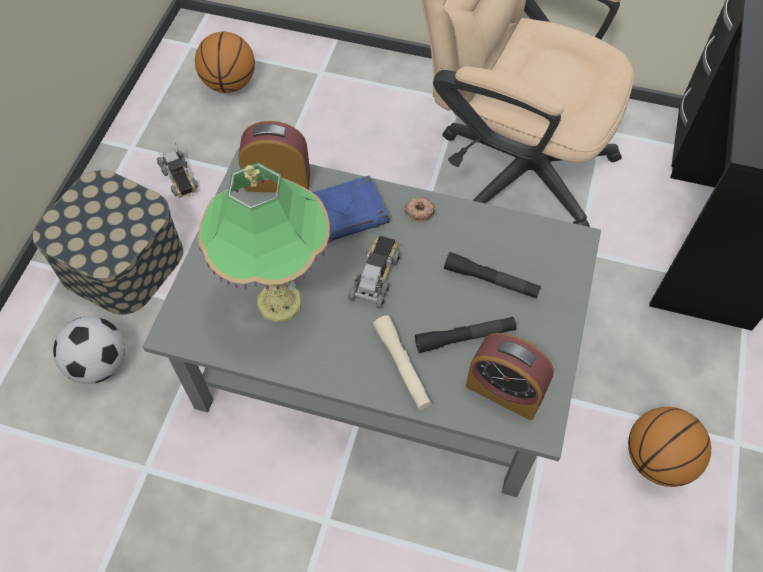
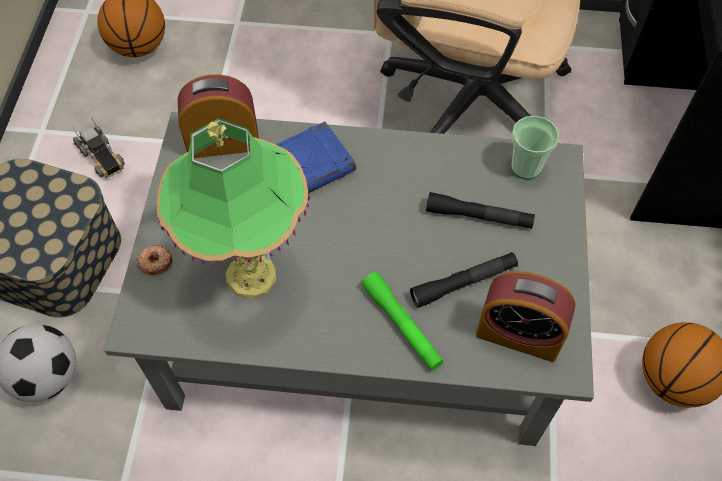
camera: 10 degrees left, 0 degrees up
(376, 276) = (353, 230): toy truck -> none
(402, 366) = (402, 325): beige flashlight -> green flashlight
(419, 211) = (385, 153): donut -> donut (155, 262)
(544, 242) = (526, 167): none -> cup

